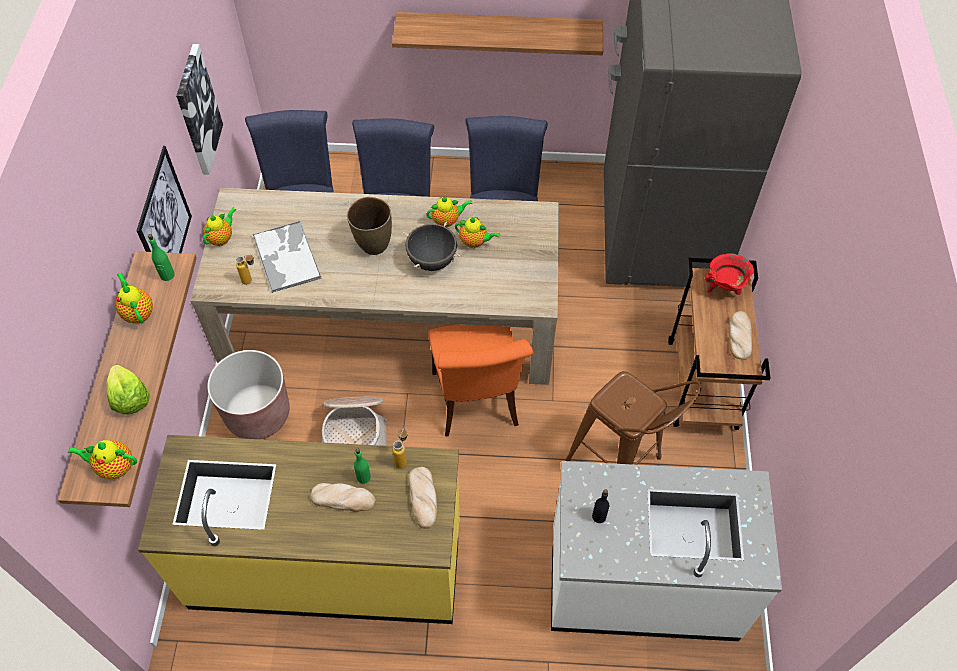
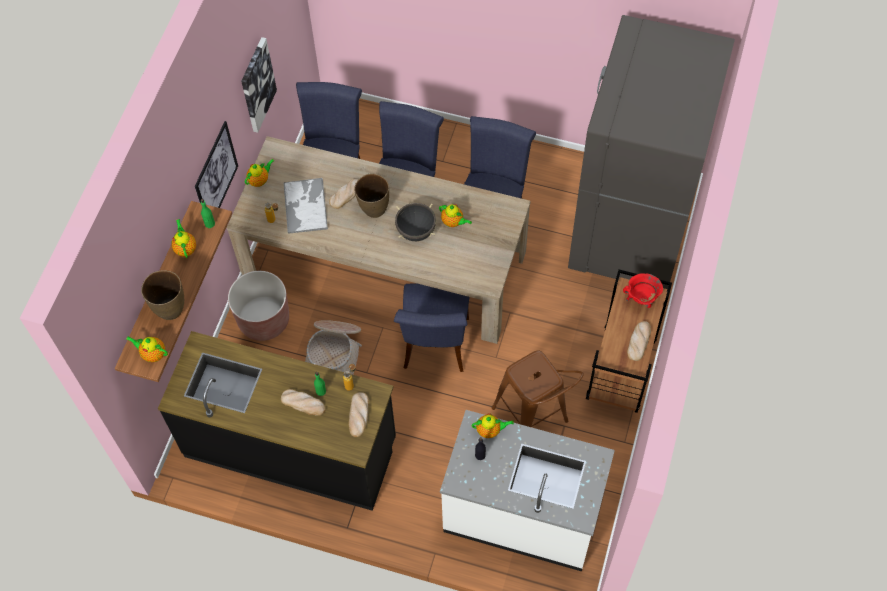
camera: 15 degrees right, 5 degrees up
(129, 398) = (170, 309): lettuce -> brown vase
(327, 564) = (291, 447): yellow counter -> black counter
(335, 234) = (347, 194): none -> bread
(447, 221) = (437, 199): teapot -> teapot (490, 430)
(477, 404) = (435, 347): orange chair -> blue chair
(499, 31) = (514, 45): shelf -> none

